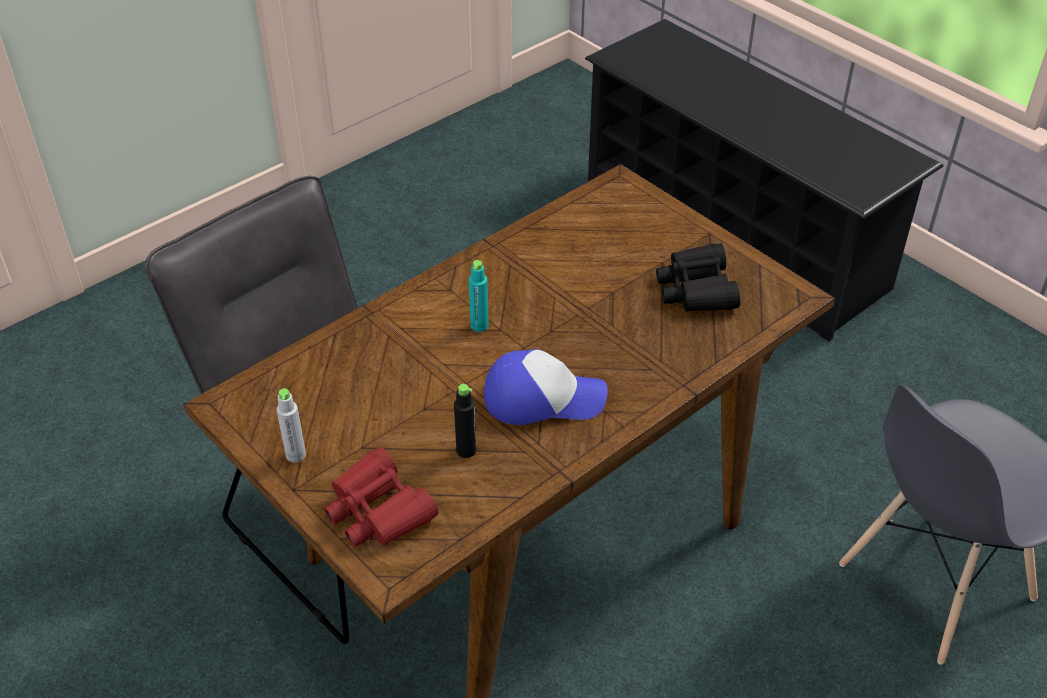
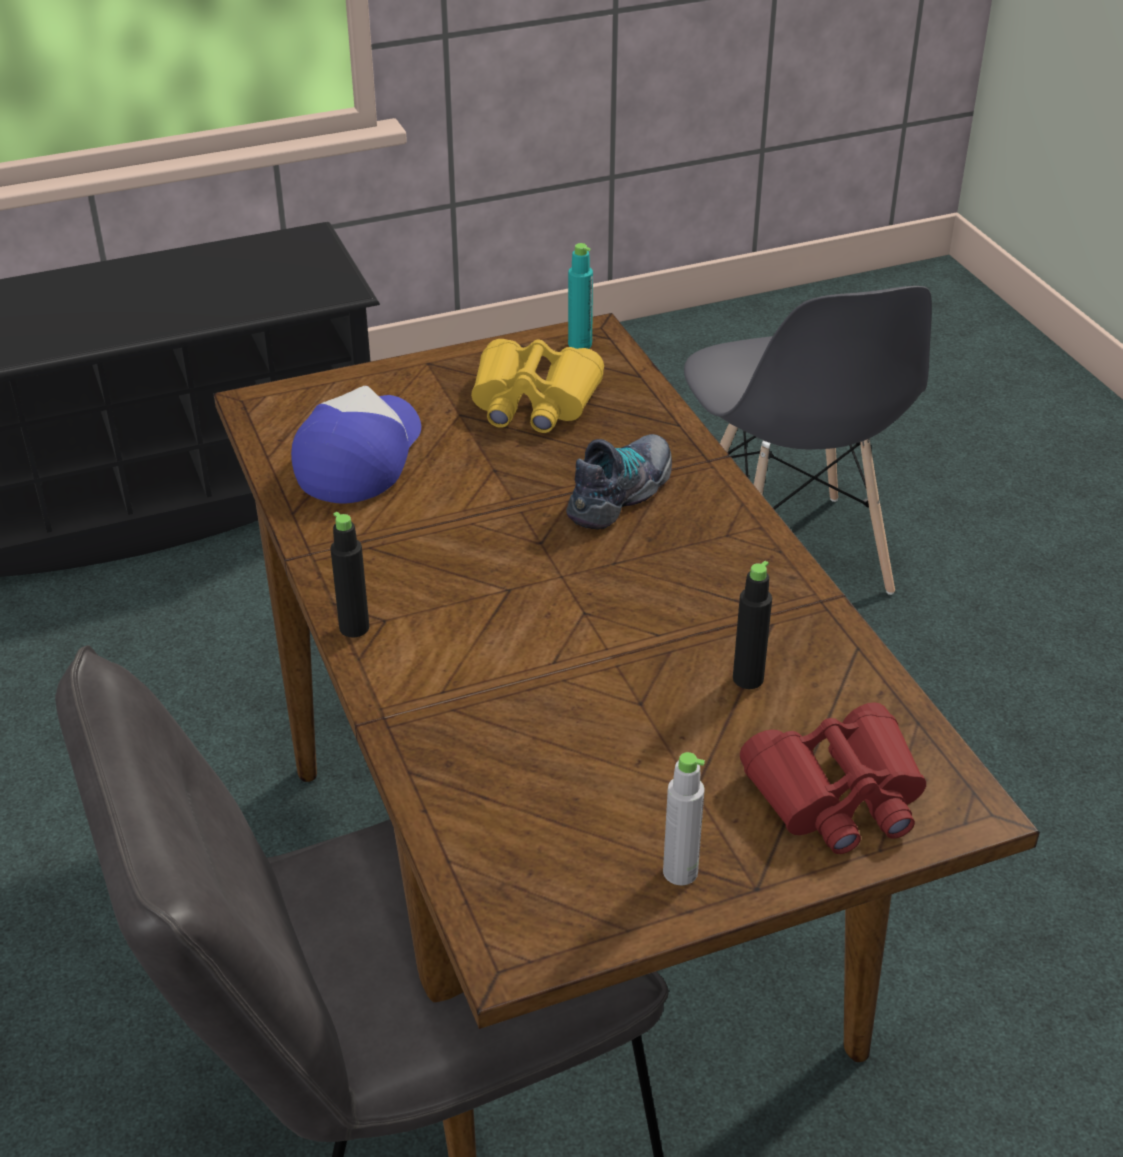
camera: 70 degrees left, 5 degrees down
(438, 280) = (354, 628): none -> black bottle
(479, 326) = (488, 608): turquoise bottle -> turquoise bottle (580, 344)
(543, 398) = (675, 582): cap -> cap (360, 457)
(622, 353) = (622, 493): none -> shoe
(696, 289) = (533, 402): black binoculars -> yellow binoculars

